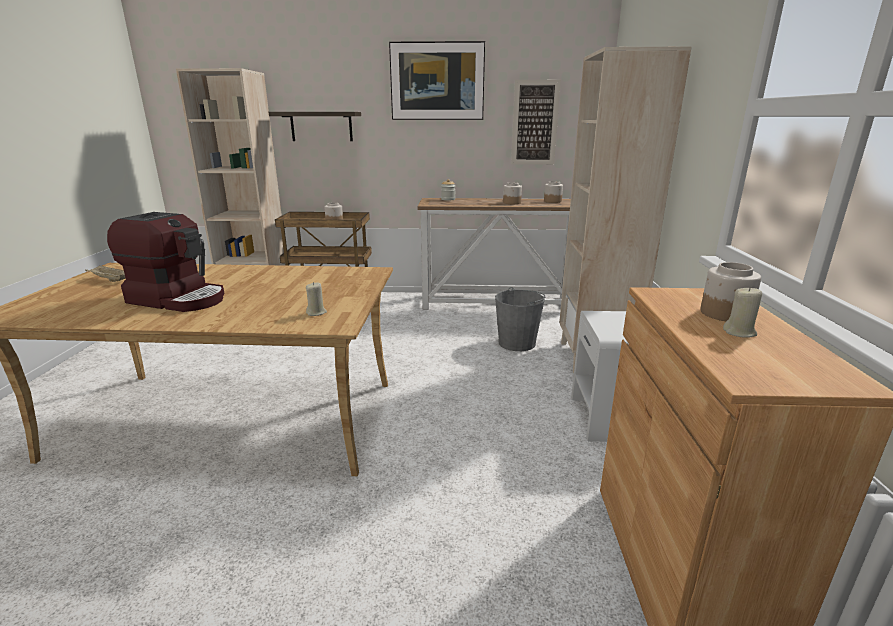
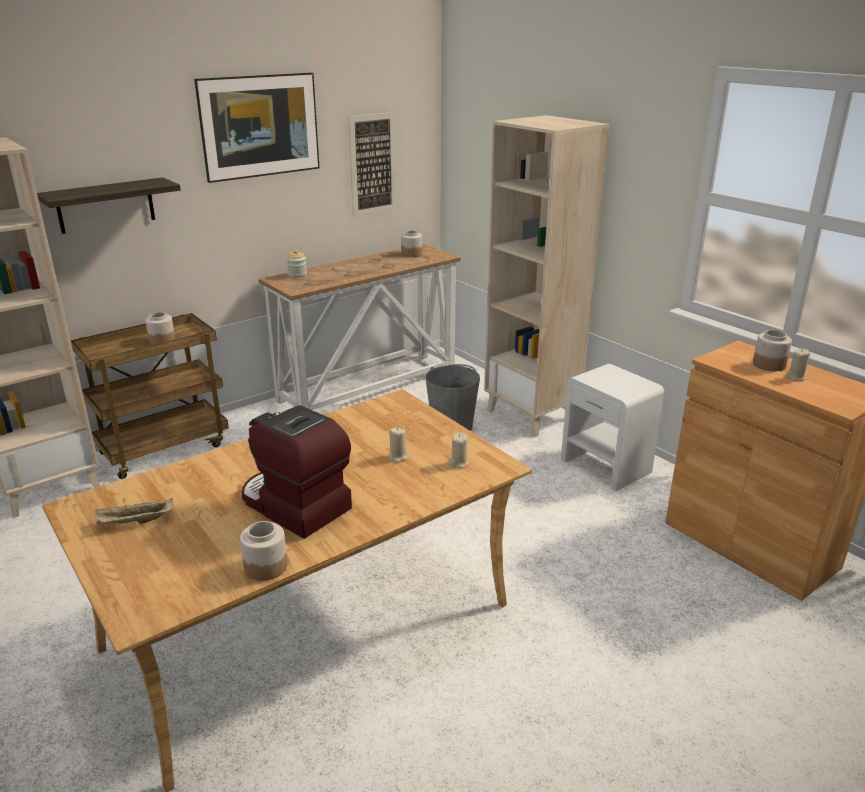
camera: 40 degrees left, 5 degrees up
(179, 299) = (293, 506): coffee machine -> coffee machine turned 120 degrees counterclockwise
(292, 297) = (398, 457): none -> beige candle
(512, 203) = (378, 266): jar -> jar (266, 566)

